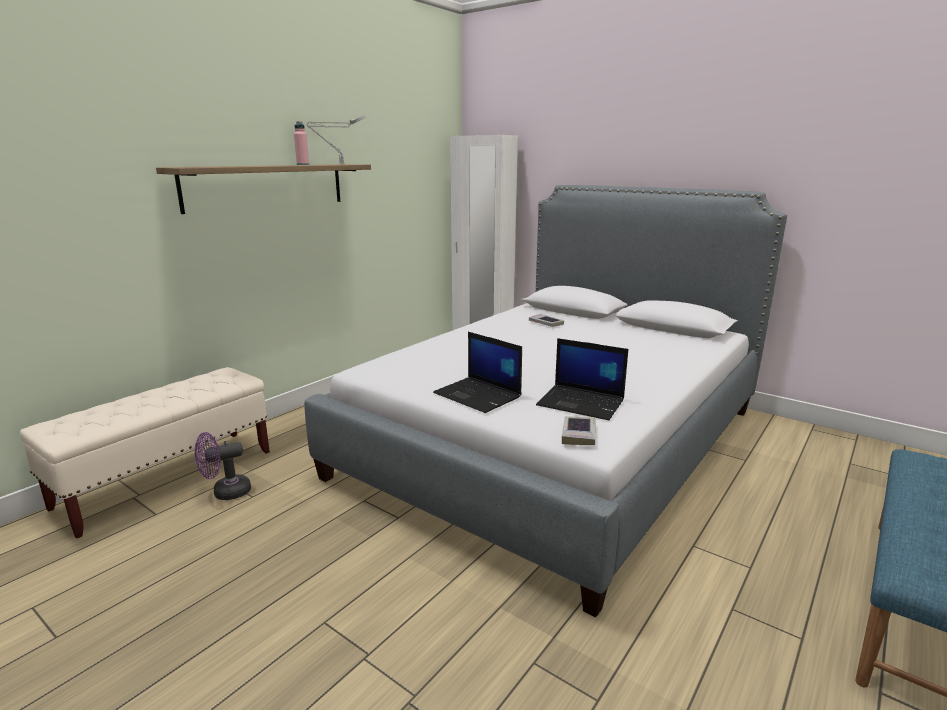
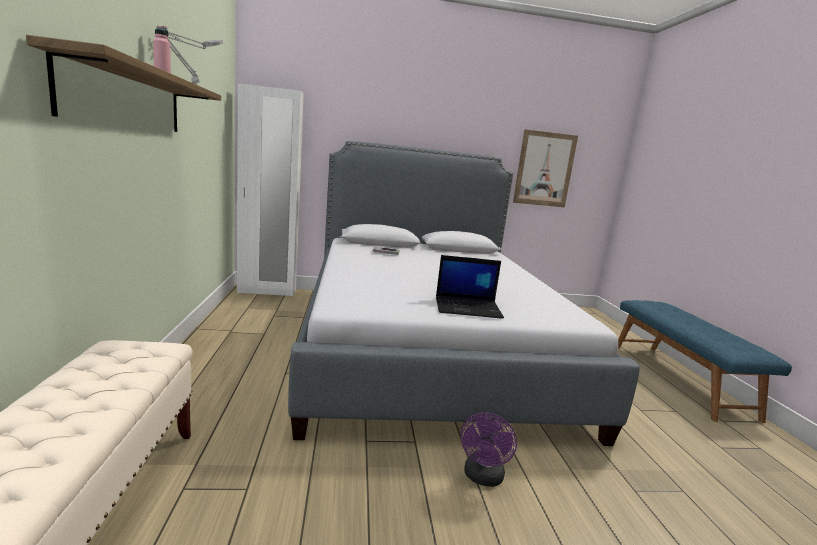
camera: 45 degrees left, 5 degrees down
(226, 493) = (204, 500): purple fan -> purple fan (482, 478)
(578, 434) = (571, 319): book -> none
(582, 403) = (528, 300): laptop -> none
(859, 206) = (544, 169): none -> picture

